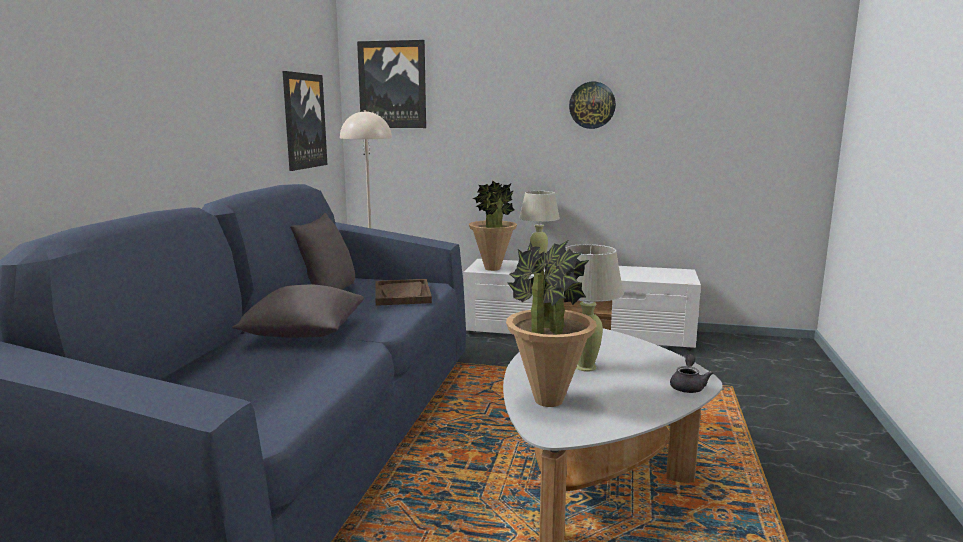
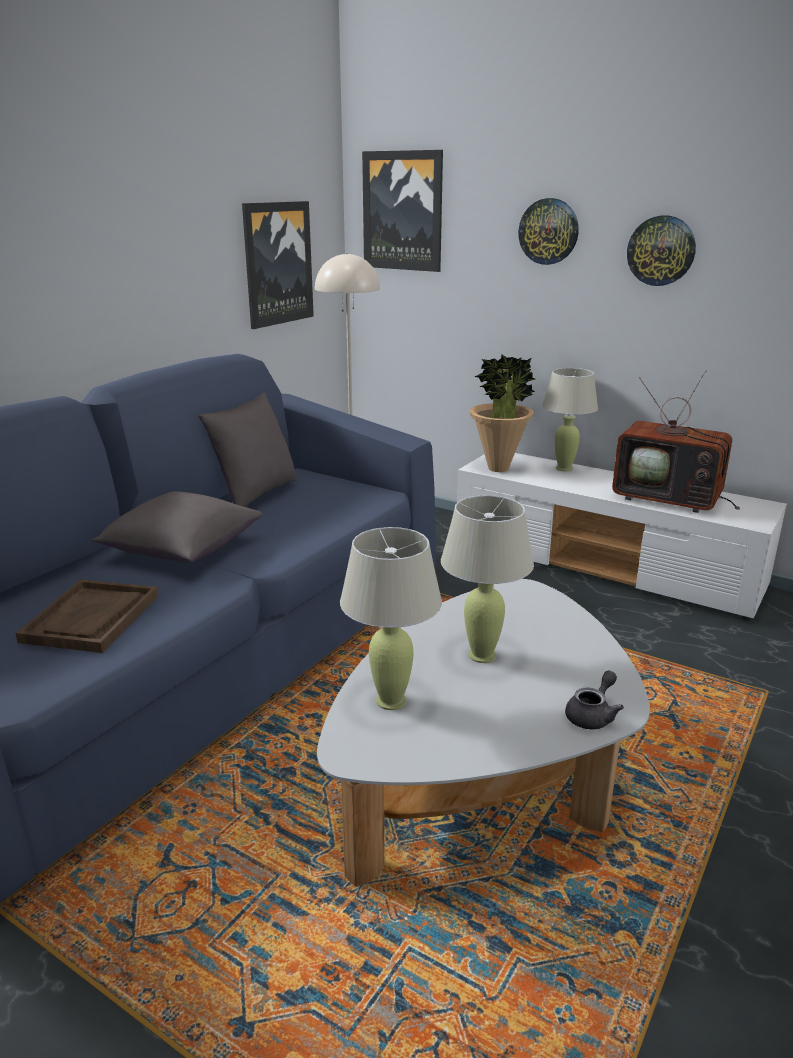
camera: 20 degrees right, 10 degrees up
(402, 294) = (335, 506): brown tray -> brown tray (91, 618)
(510, 95) = (548, 231): none -> wall clock
(548, 400) = (390, 700): potted plant -> beige table lamp
(623, 273) = (670, 498): none -> television

